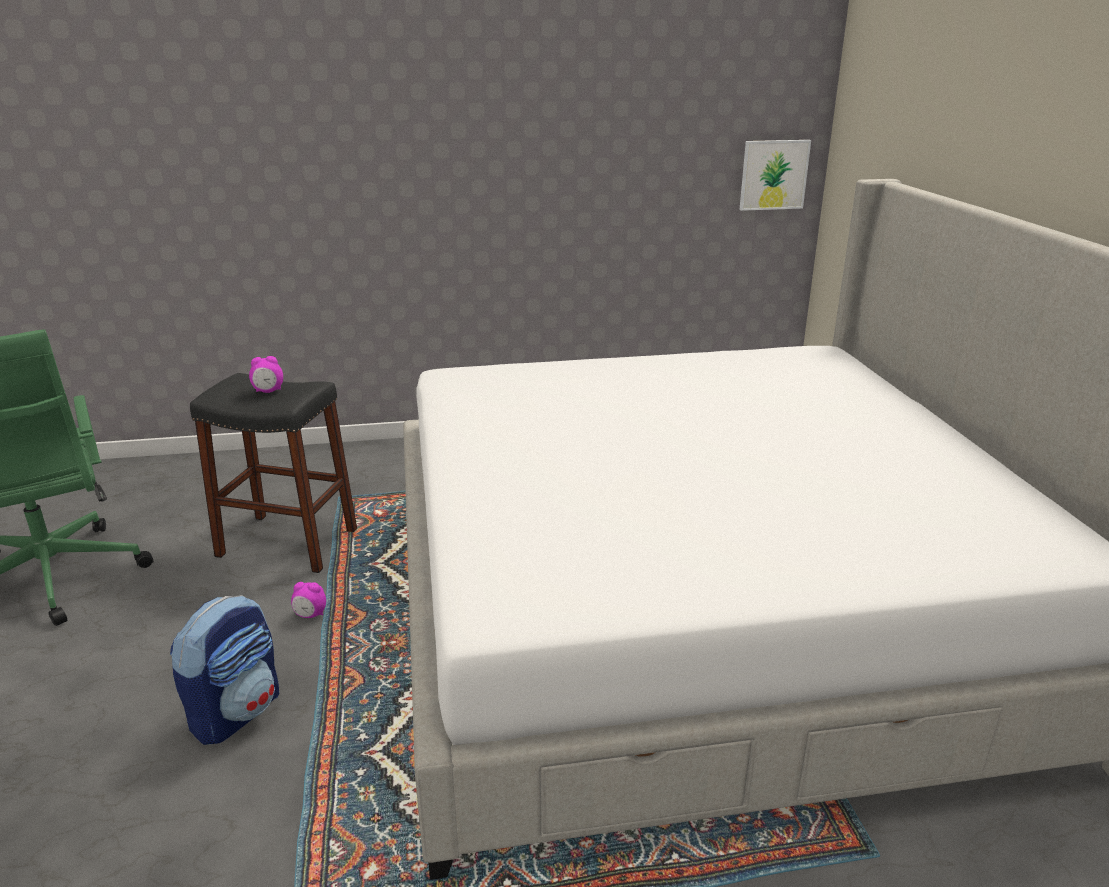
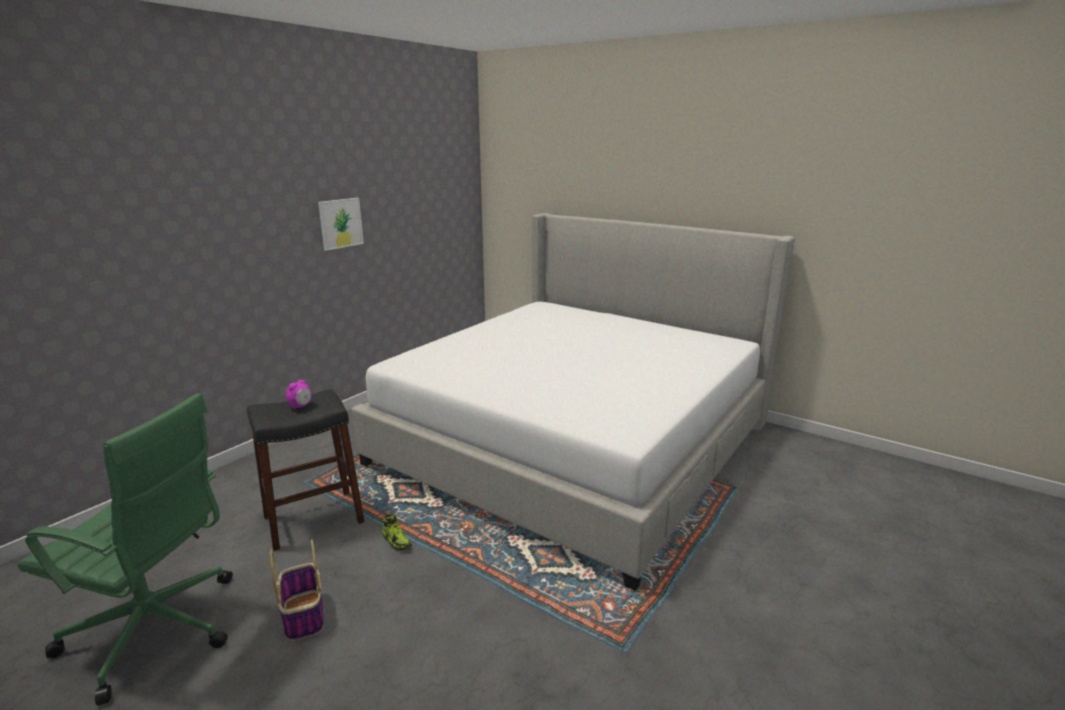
camera: 45 degrees left, 5 degrees down
(137, 639) = (303, 615): none -> basket
(237, 712) = (437, 602): backpack -> none
(310, 615) = (397, 541): alarm clock -> shoe
(774, 175) = (462, 219): picture -> picture (340, 223)

